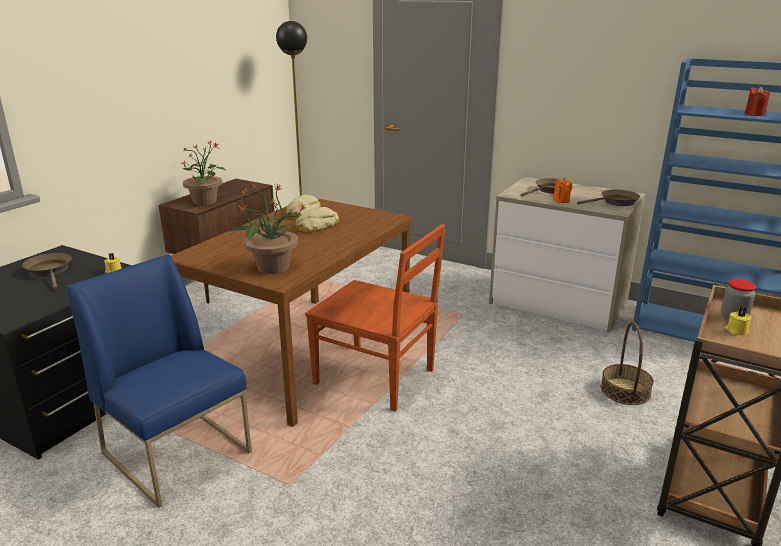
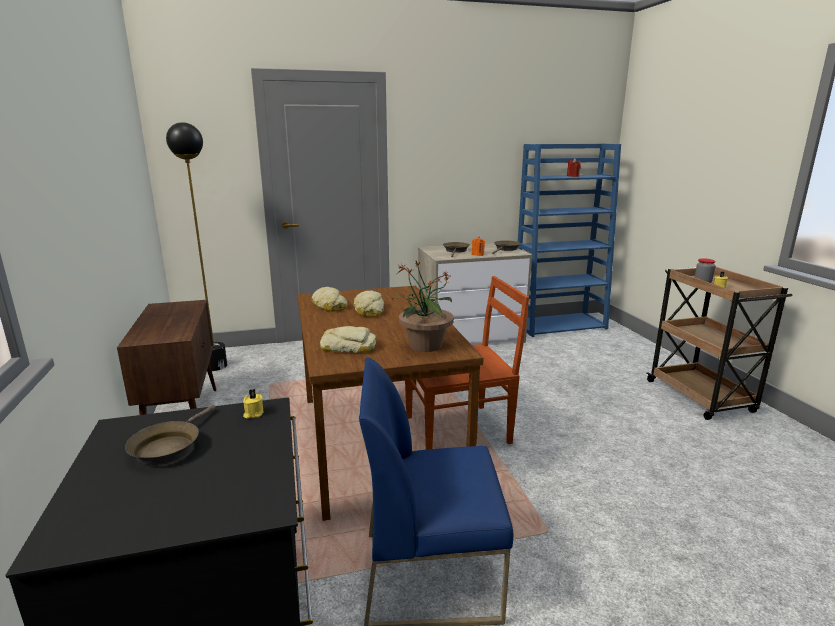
camera: 45 degrees left, 5 degrees down
(50, 271) = (169, 447): brown frying pan -> brown frying pan turned 90 degrees counterclockwise
(205, 201) = (171, 329): potted plant -> none
(229, 249) = (349, 347): none -> bread
(625, 391) = (588, 369): basket -> none

